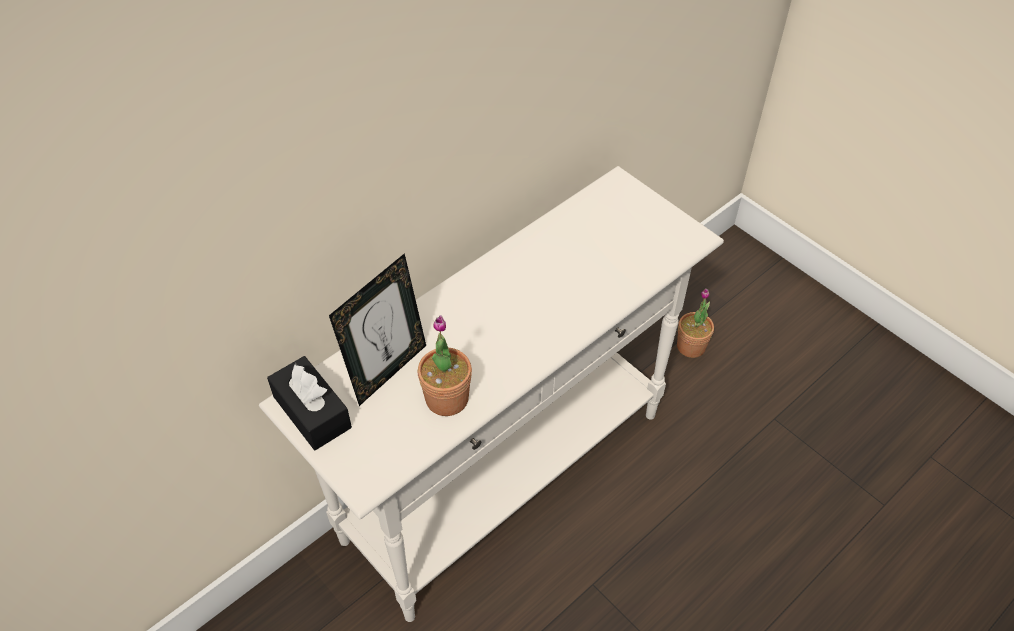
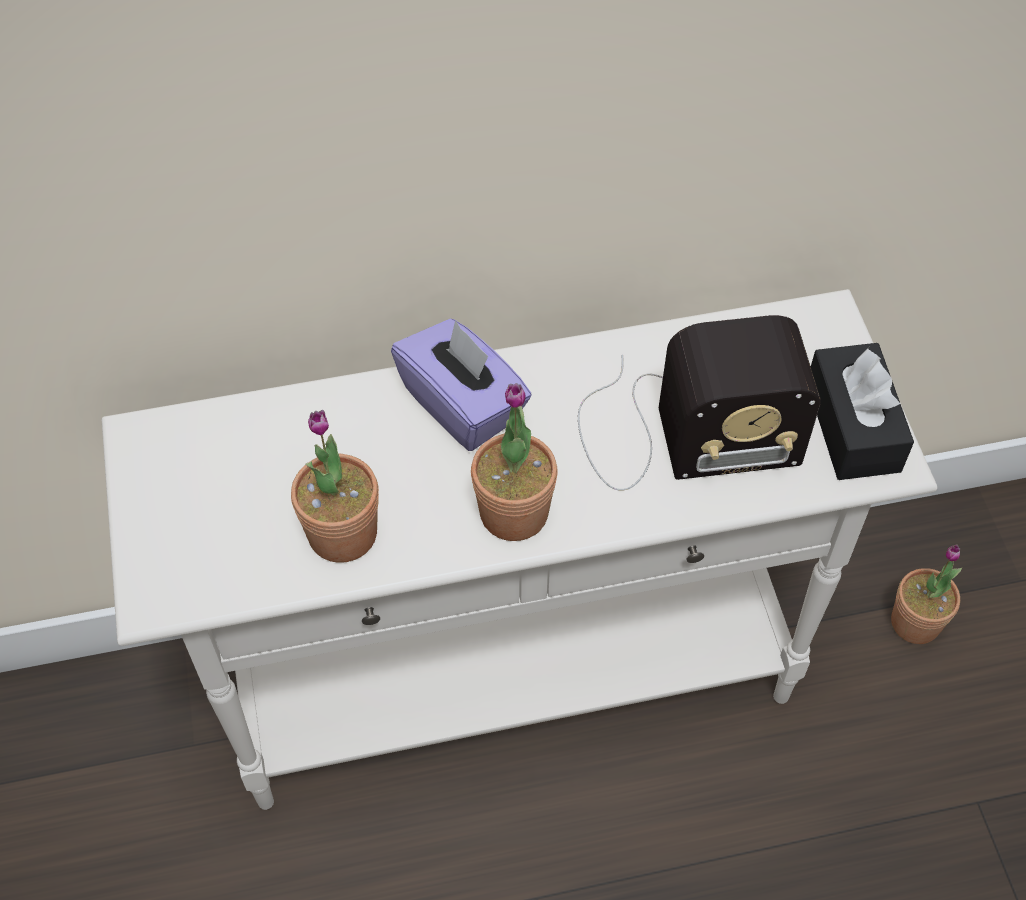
camera: 30 degrees right, 5 degrees up
(312, 412) = (156, 463): black tissue box -> black tissue box (852, 426)
(387, 370) = (292, 452): picture frame -> none
(464, 304) = (463, 405): none -> purple tissue box
(530, 345) = (514, 512): none -> potted plant
(586, 268) = (679, 433): none -> radio

